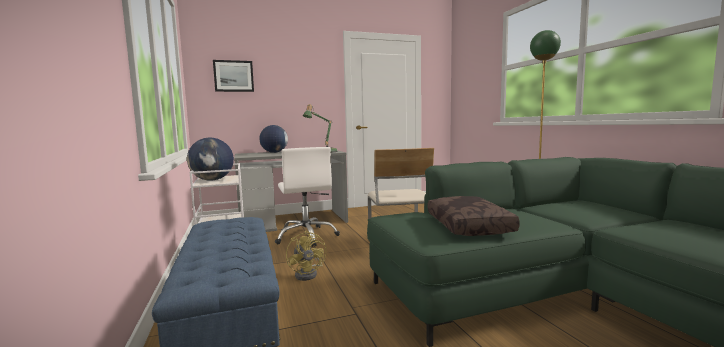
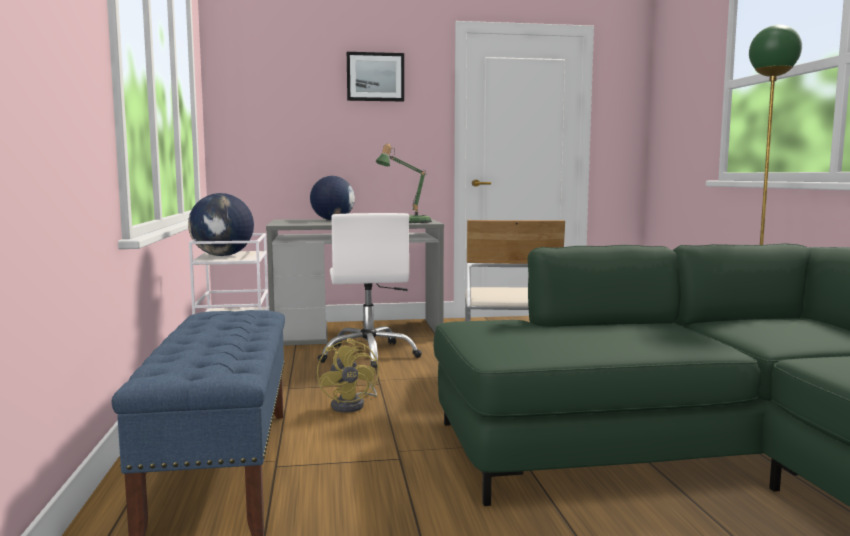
camera: 10 degrees right, 0 degrees up
(233, 76) = (276, 97): picture -> picture (375, 77)
(470, 226) = (574, 340): brown pillow -> none

